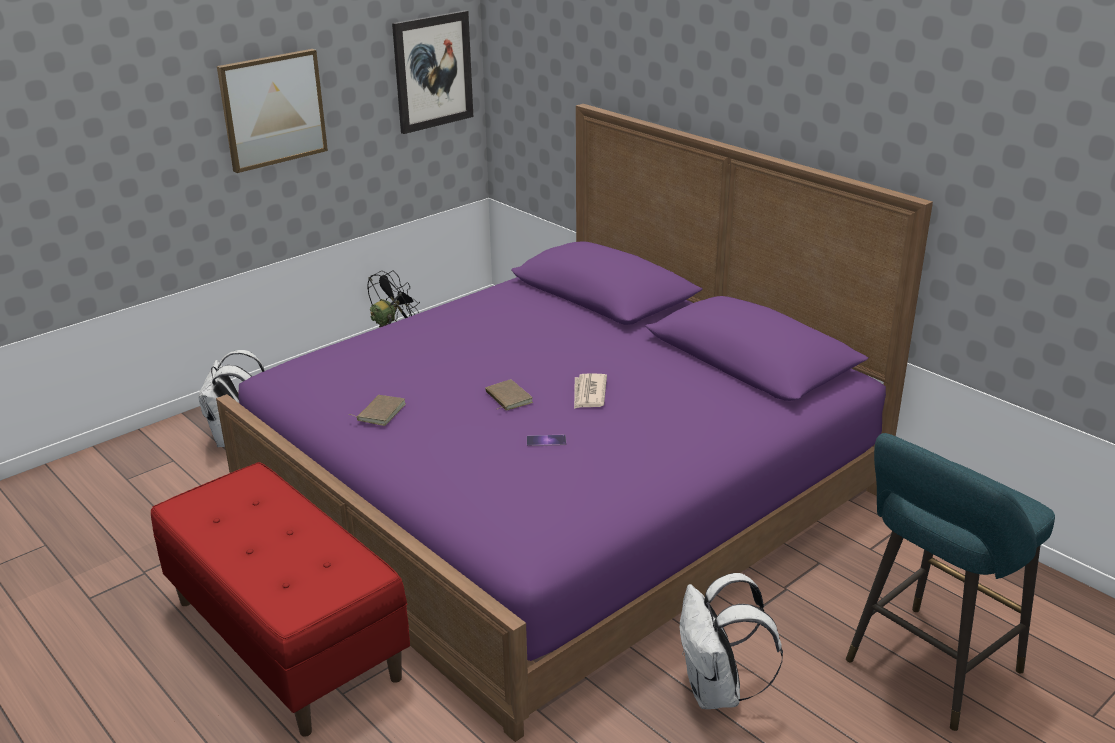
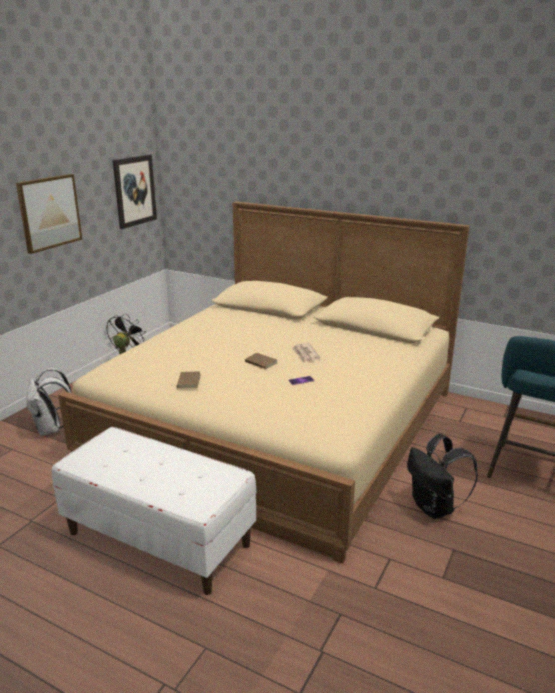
camera: 20 degrees left, 5 degrees down
(287, 638) = (159, 538): red bench -> white bench
(560, 493) = (277, 424): purple bed -> beige bed
(717, 692) = (435, 508): white backpack -> black backpack

